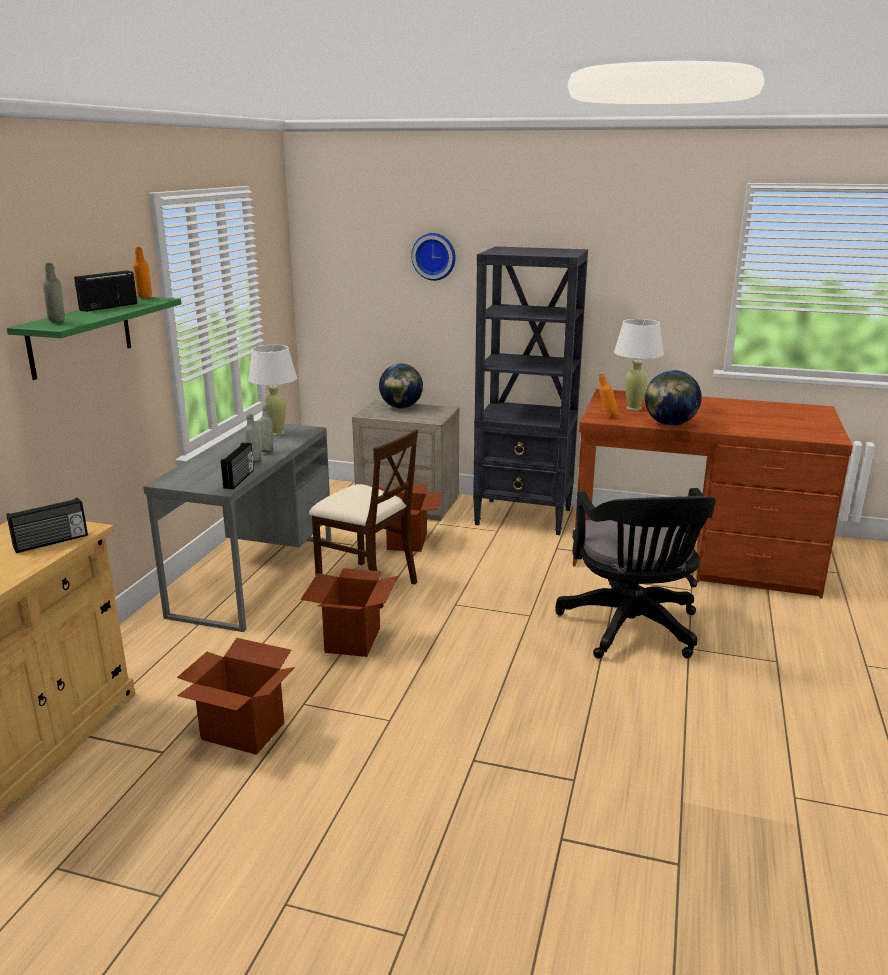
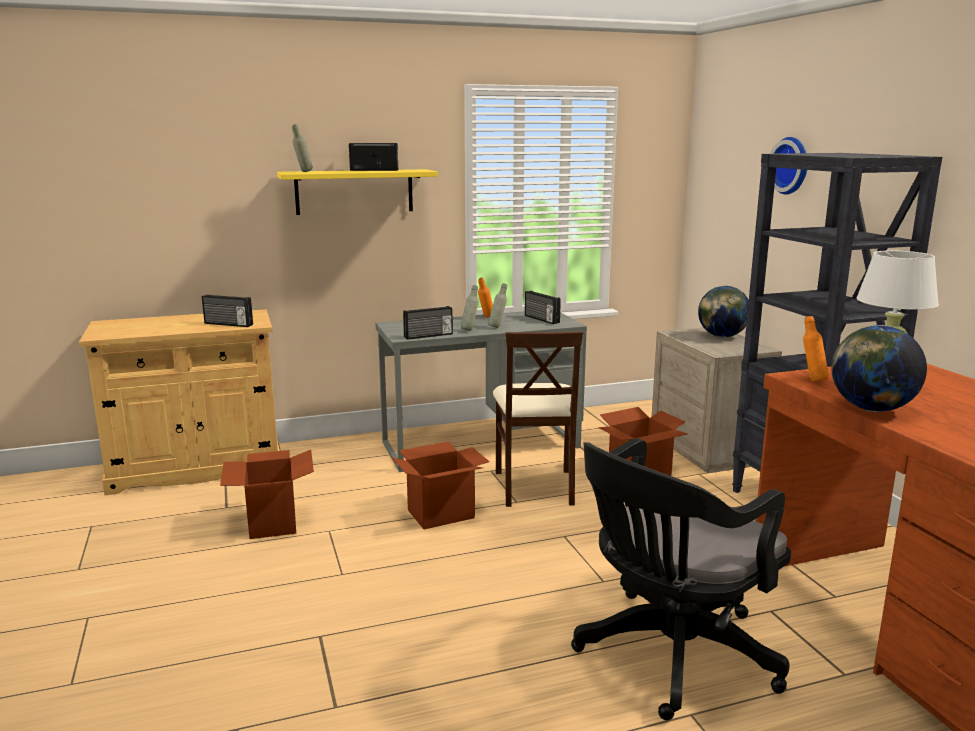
camera: 55 degrees right, 5 degrees down
(80, 336) = (354, 191): green shelf -> yellow shelf
(145, 299) = (417, 170): orange bottle -> orange bottle (485, 317)
(277, 433) = (541, 319): white table lamp -> radio

